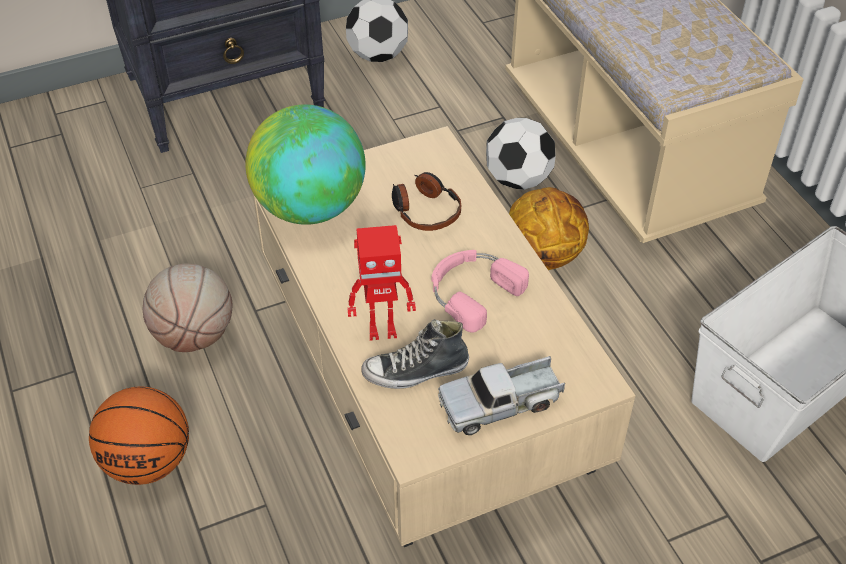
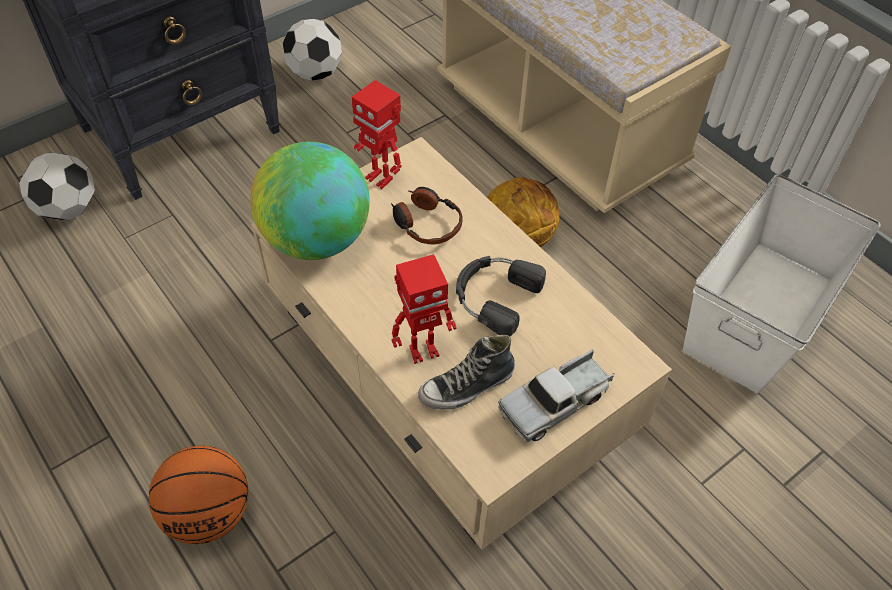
camera: 15 degrees left, 5 degrees up
(194, 335) = (219, 375): basketball -> none
(392, 159) = (380, 178): none -> toy robot
(472, 291) = (494, 296): pink headphones -> black headphones
(518, 179) = (475, 171): football -> football (69, 209)

